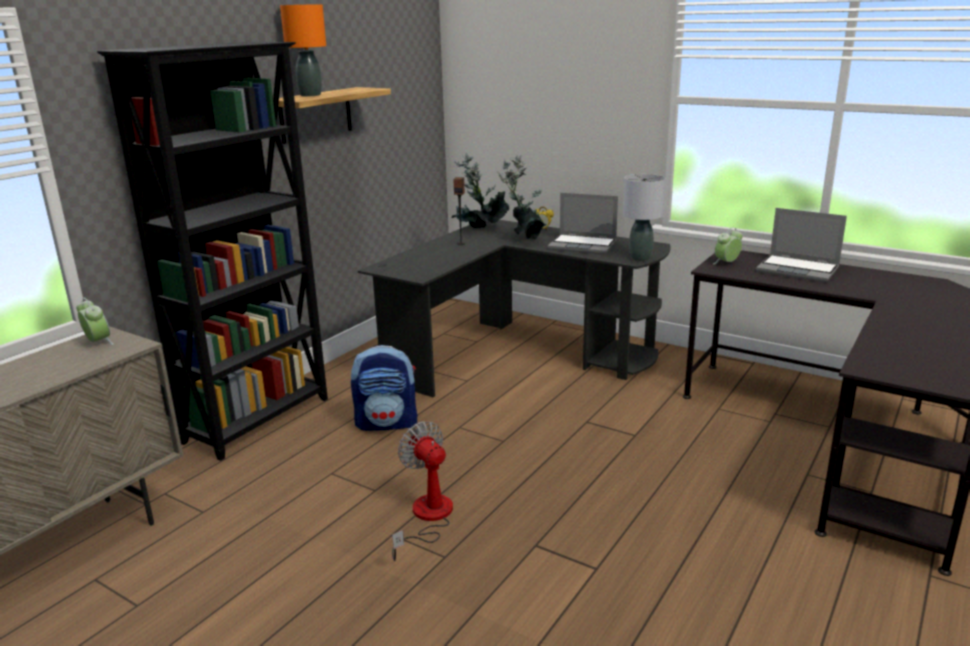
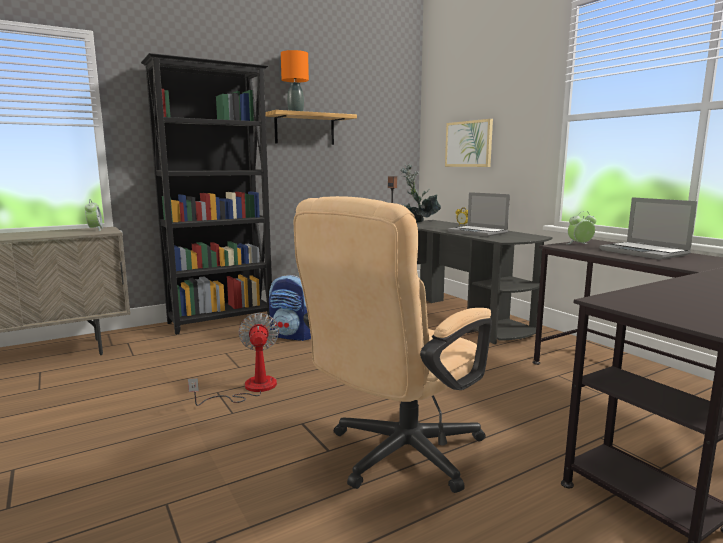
camera: 25 degrees right, 10 degrees down
(525, 239) = (440, 227): potted plant -> none
(530, 116) = (468, 144): none -> picture
(640, 258) = (512, 240): grey table lamp -> none
(664, 553) = (396, 457): none -> beige office chair

